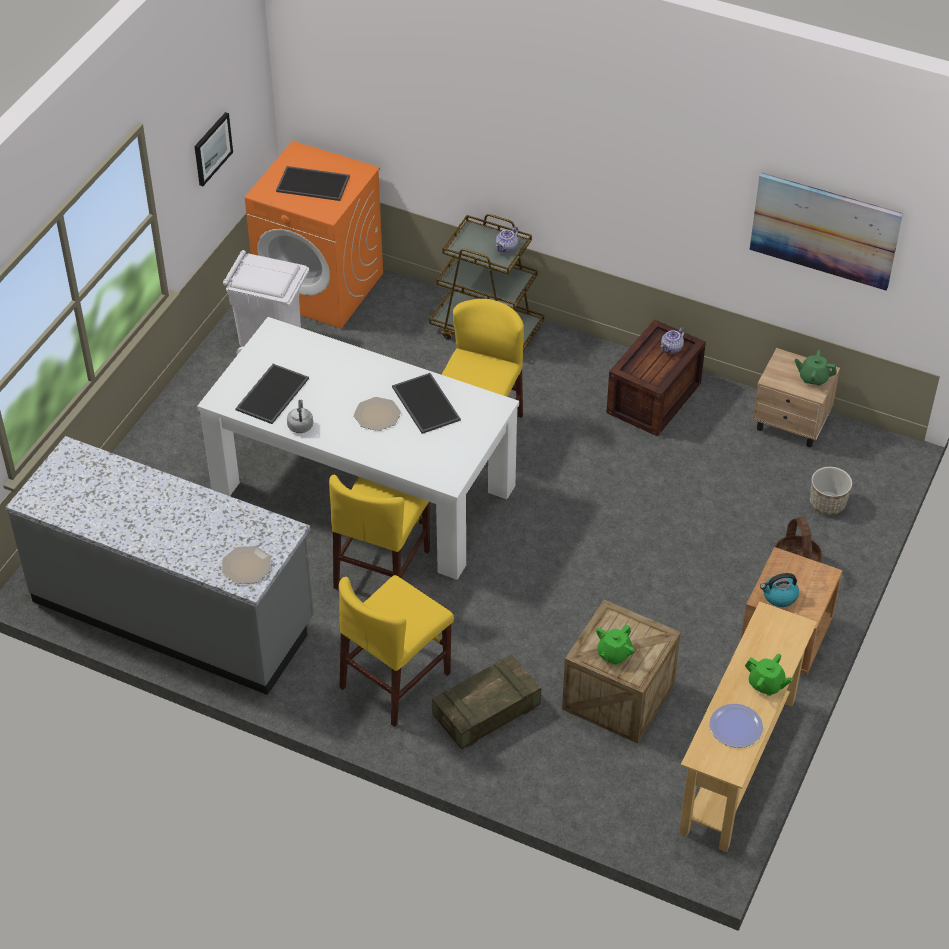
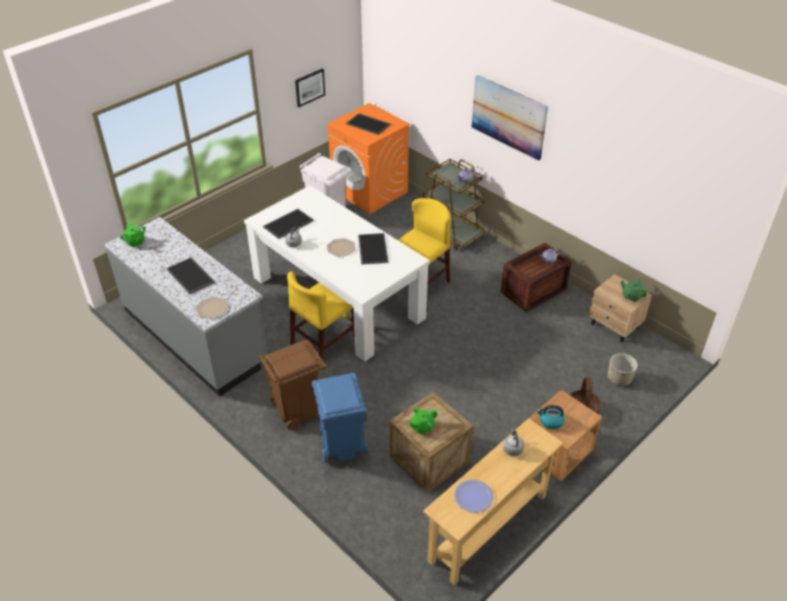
camera: 20 degrees right, 5 degrees down
(181, 522) = (191, 275): none -> tray
(395, 680) = (297, 409): yellow chair -> brown trash can
(486, 712) = (341, 444): crate -> blue trash can
(757, 649) = (512, 448): none -> grey kettle
(766, 684) = (508, 474): green teapot -> green teapot (135, 242)
(825, 230) = (654, 194): picture -> picture (509, 116)

